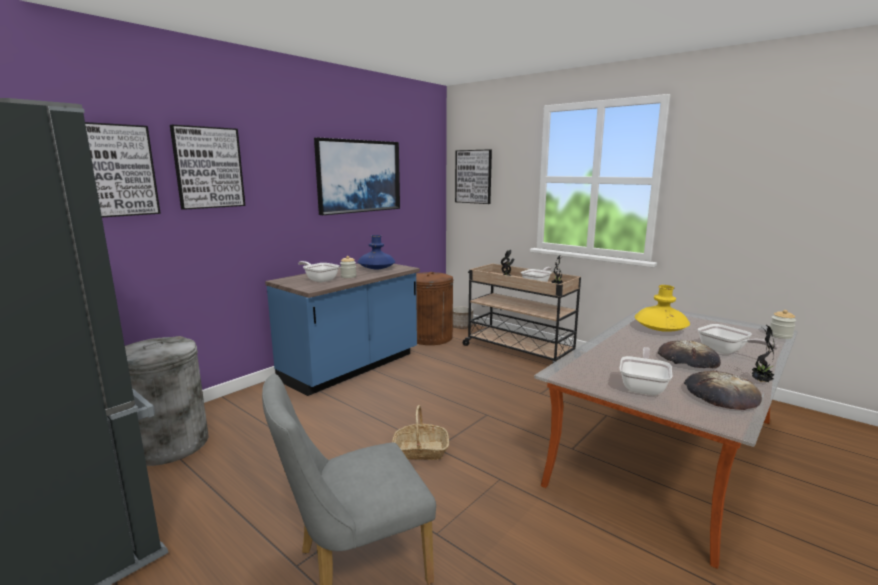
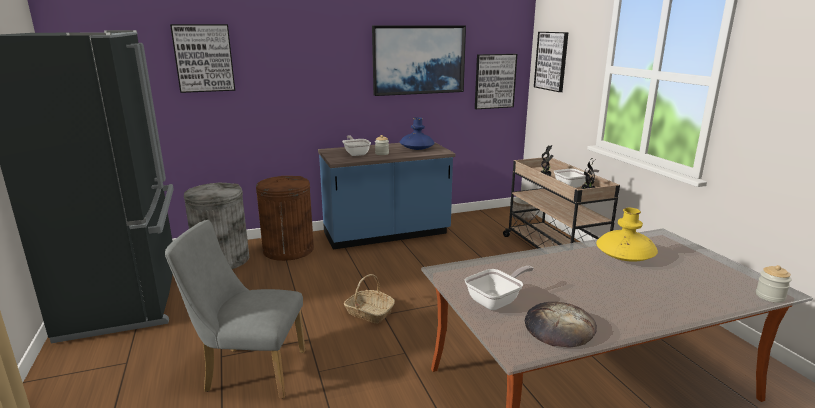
camera: 30 degrees right, 5 degrees up
(208, 168) = (275, 54): picture -> picture (495, 81)
(430, 337) = (481, 222): brown trash can -> brown trash can (288, 249)
(688, 360) = (591, 291): bread -> none
(726, 351) = (655, 295): frying pan -> none
(760, 381) = (629, 330): potted plant -> none

